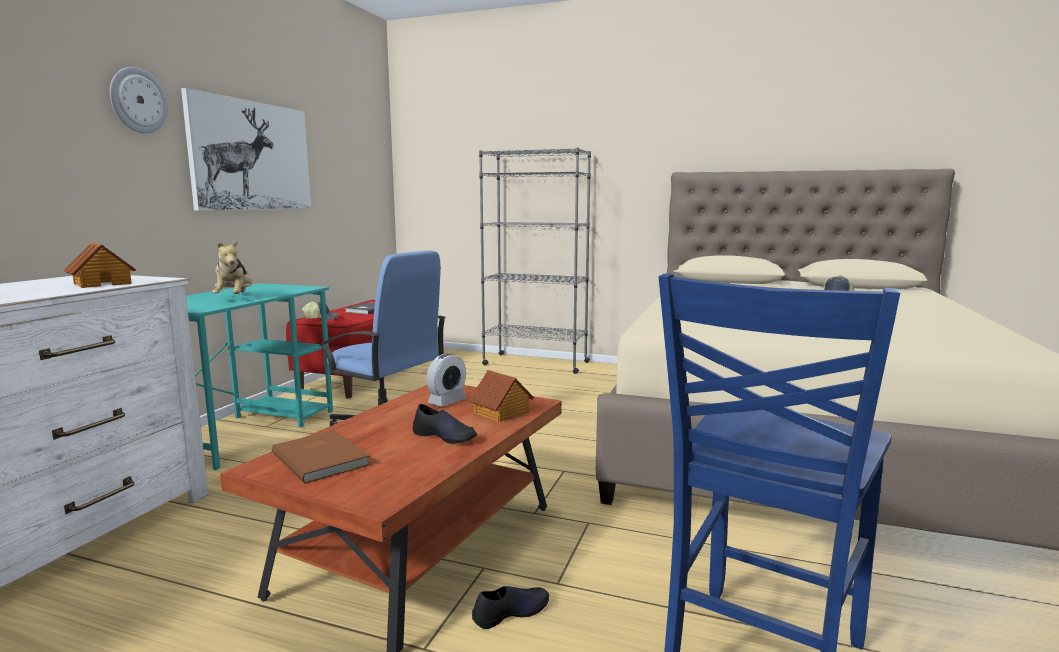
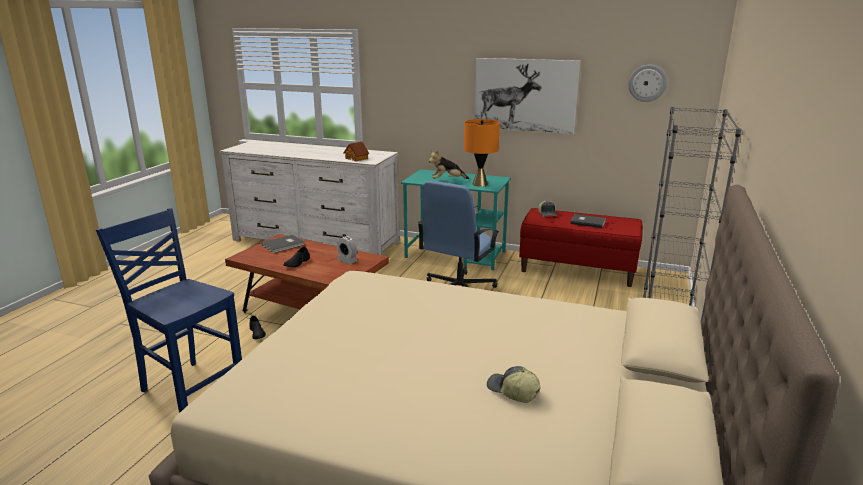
camera: 90 degrees right, 10 degrees up
(138, 100) = (449, 68): wall clock -> wall clock (647, 83)
(281, 290) = (479, 184): none -> orange table lamp
(322, 458) = (284, 245): brown book -> grey book
(501, 412) = (325, 273): toy house -> none

